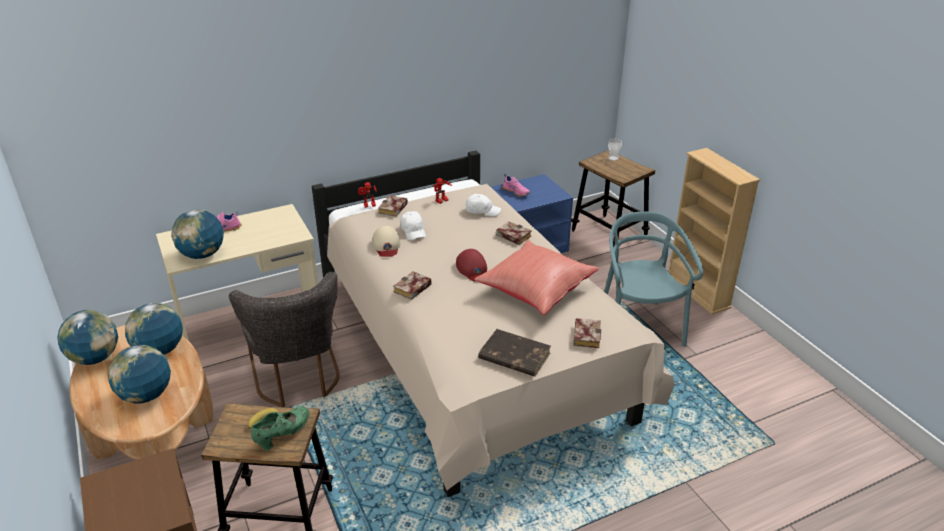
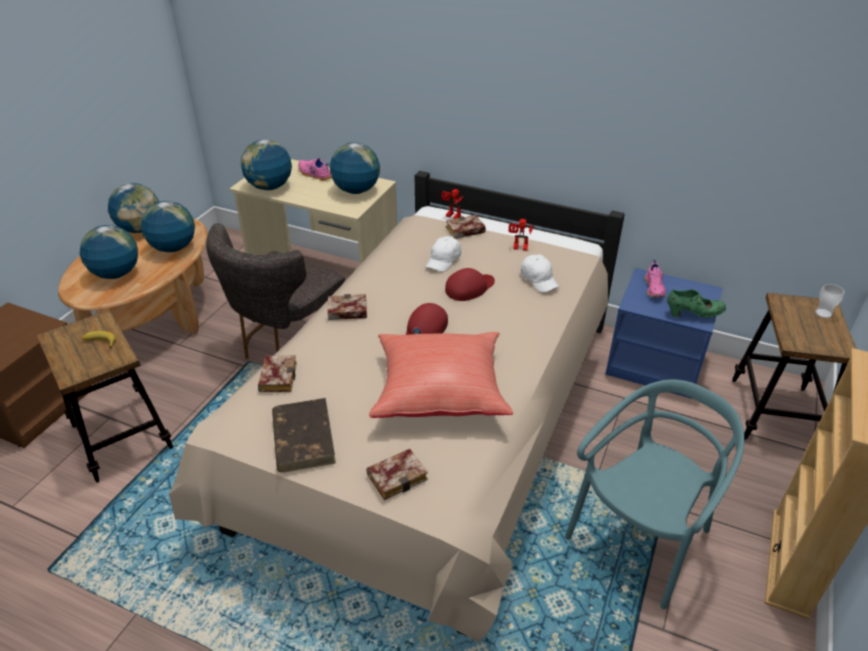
camera: 50 degrees right, 5 degrees up
(276, 223) = (356, 190): none -> globe
(283, 434) = (88, 361): green shoe -> green shoe (693, 314)
(386, 245) = (400, 259): beige cap -> none
(455, 236) = (469, 287): none -> red cap
(512, 236) = (521, 322): book -> book (277, 376)

